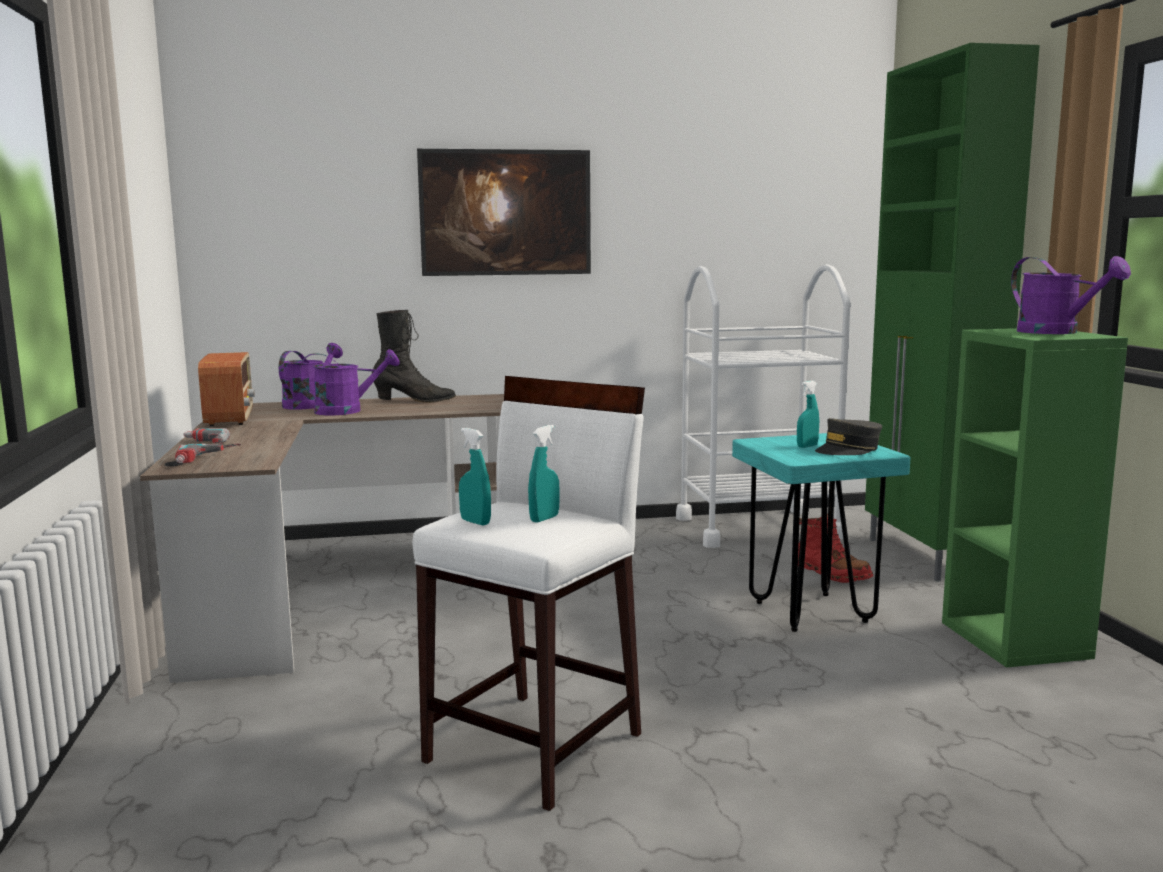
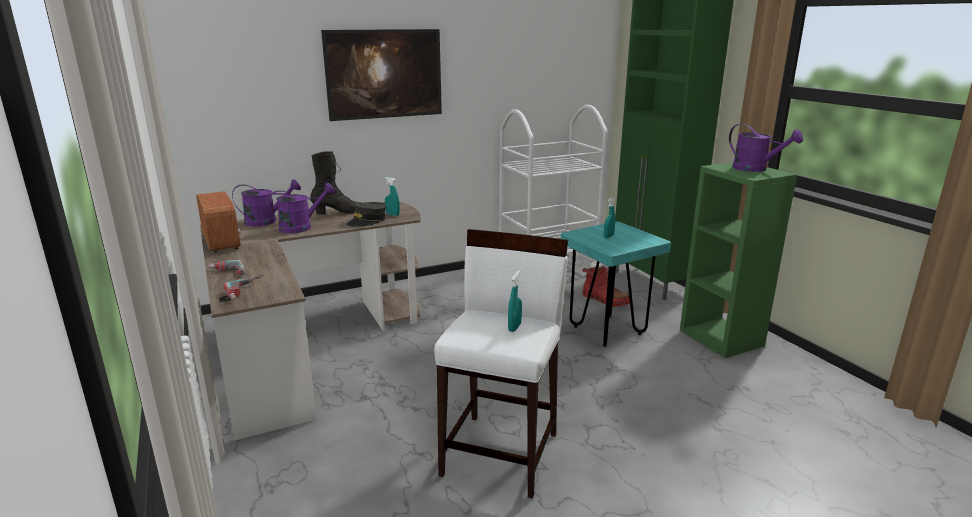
camera: 15 degrees left, 10 degrees up
(309, 404) = (267, 221): purple watering can -> purple watering can turned 60 degrees clockwise
(475, 522) = (474, 335): turquoise spray bottle -> turquoise spray bottle (392, 215)
(848, 450) = (633, 238): grey cap -> grey cap (367, 221)

